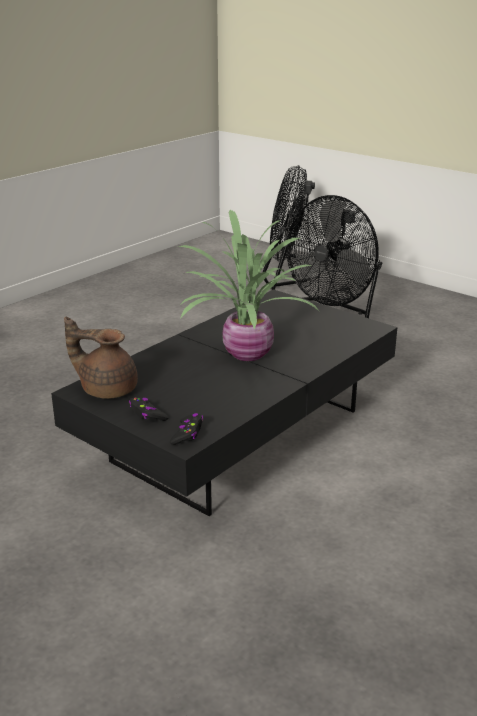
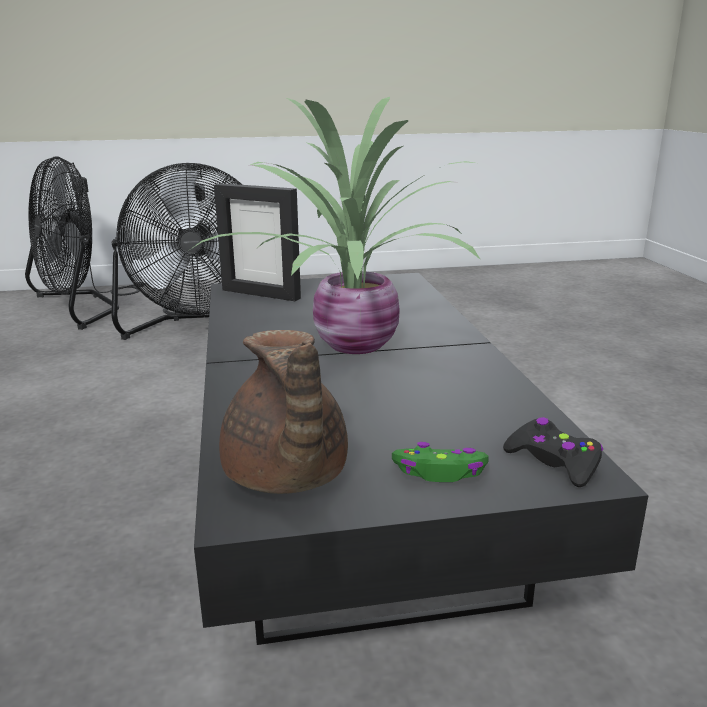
camera: 50 degrees left, 5 degrees down
(107, 389) = (285, 477): brown teapot -> brown teapot turned 75 degrees counterclockwise
(147, 414) = (440, 472): black game controller -> green game controller
(279, 306) = (262, 293): none -> picture frame

